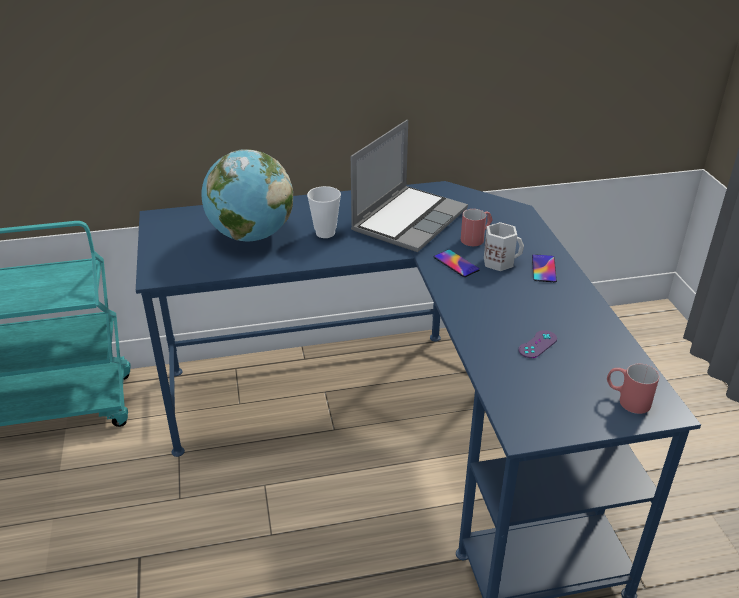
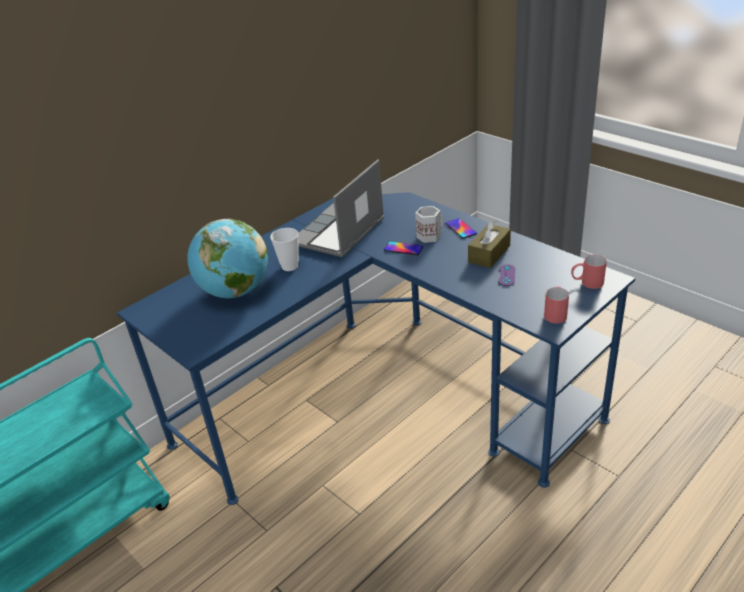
camera: 30 degrees left, 0 degrees up
(409, 219) = (339, 233): laptop -> laptop turned 150 degrees counterclockwise
(476, 238) = (398, 227): red mug -> red mug (556, 313)
(544, 311) = (489, 254): none -> brown tissue box

